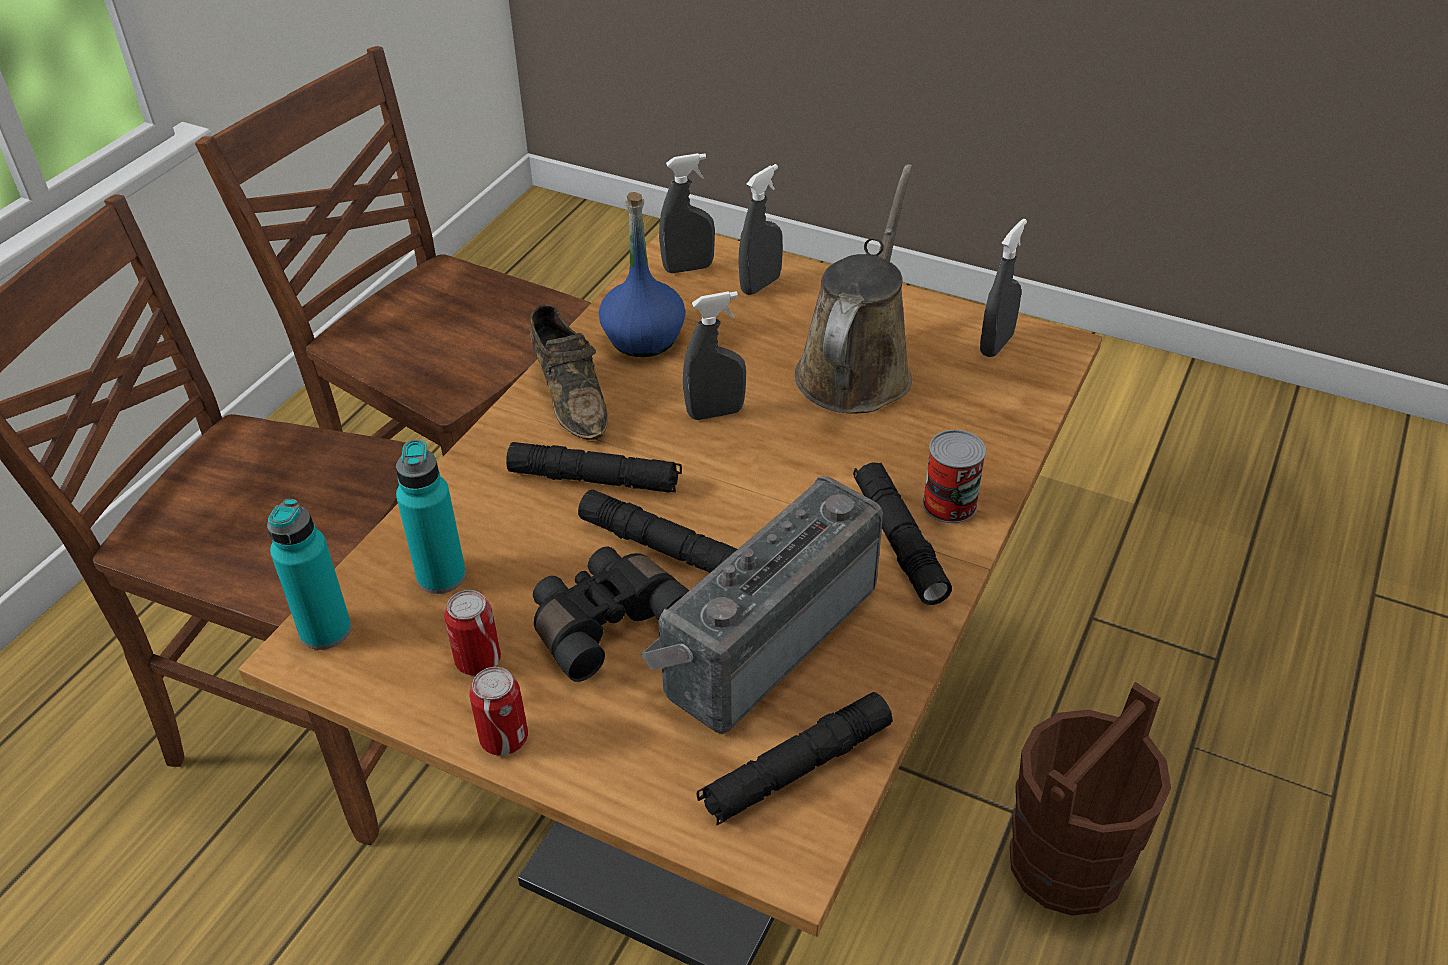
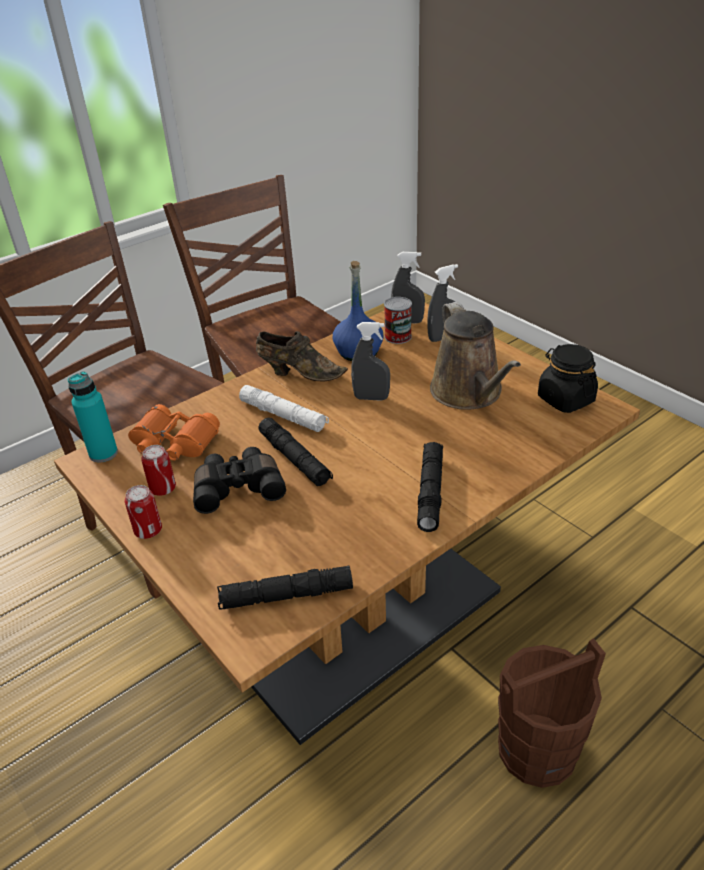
camera: 25 degrees right, 5 degrees down
(441, 576) = (174, 443): turquoise bottle -> orange binoculars
(571, 399) = (299, 373): brown shoe -> brown shoe turned 75 degrees counterclockwise
(595, 479) = (283, 416): black flashlight -> white flashlight
(762, 635) = (317, 519): radio -> none
(857, 368) = (469, 393): brown watering can -> brown watering can turned 120 degrees clockwise
(949, 504) = (475, 479): can -> can (398, 336)
(996, 345) = (565, 399): grey spray bottle -> black jar

